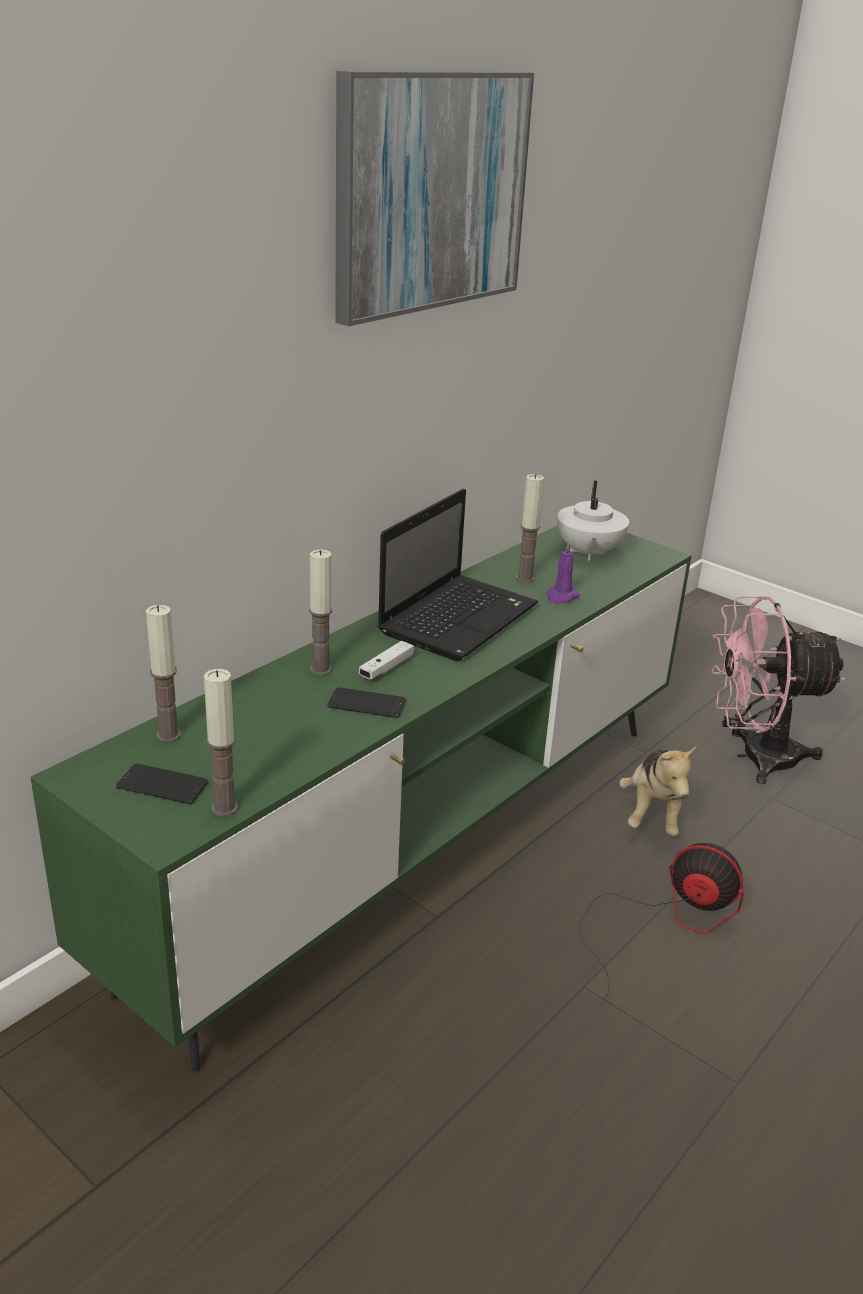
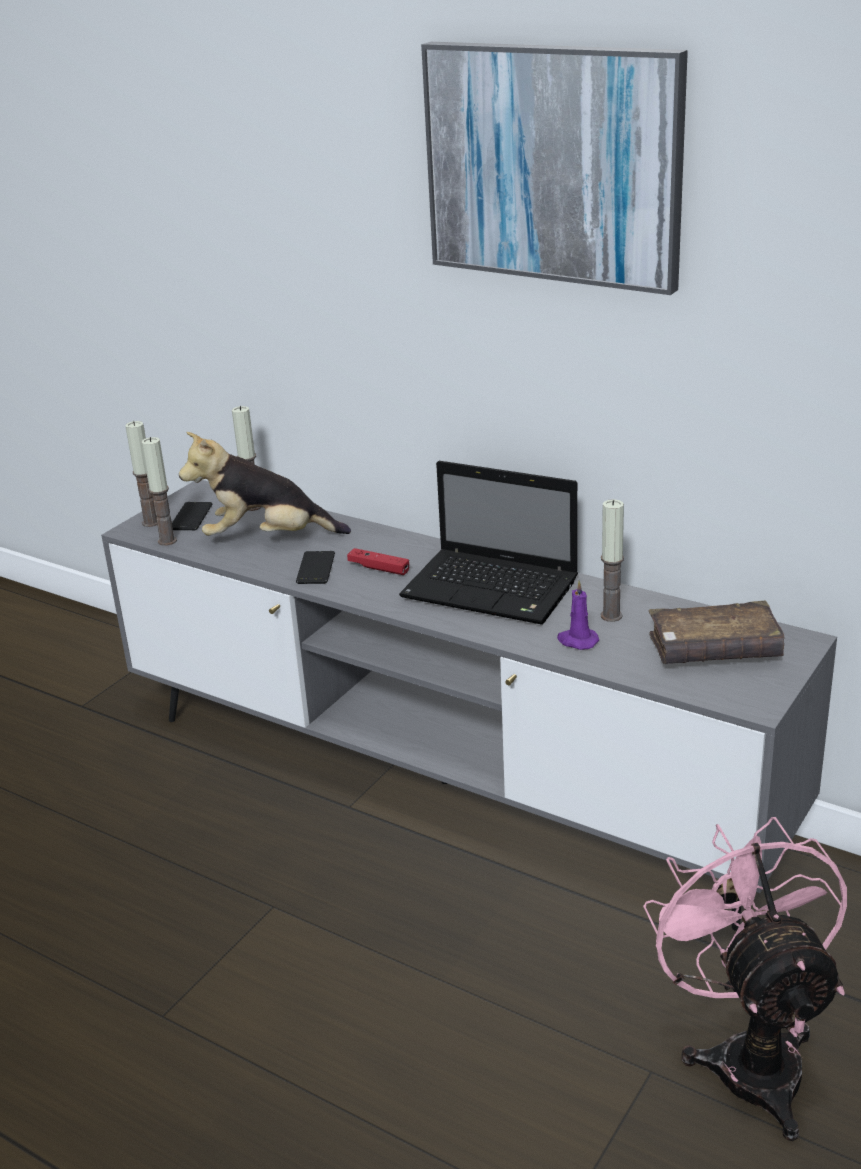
camera: 85 degrees right, 0 degrees up
(320, 669) = (366, 542): candle -> candle (151, 522)
(386, 668) = (378, 568): white game controller -> red game controller
(417, 846) = (444, 782): green tv stand -> grey tv stand
(588, 553) = (714, 650): white teapot -> brown book
(653, 813) = (566, 950): plush toy -> plush toy (266, 539)
(665, 922) = (374, 963): fan -> none

